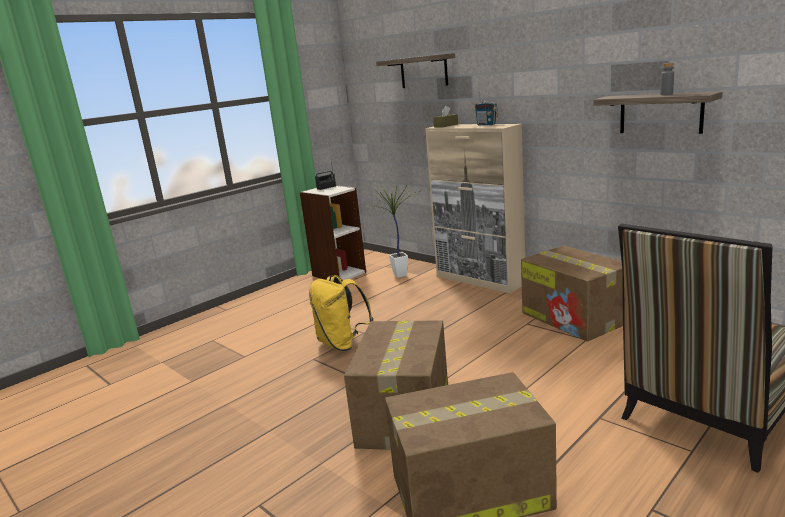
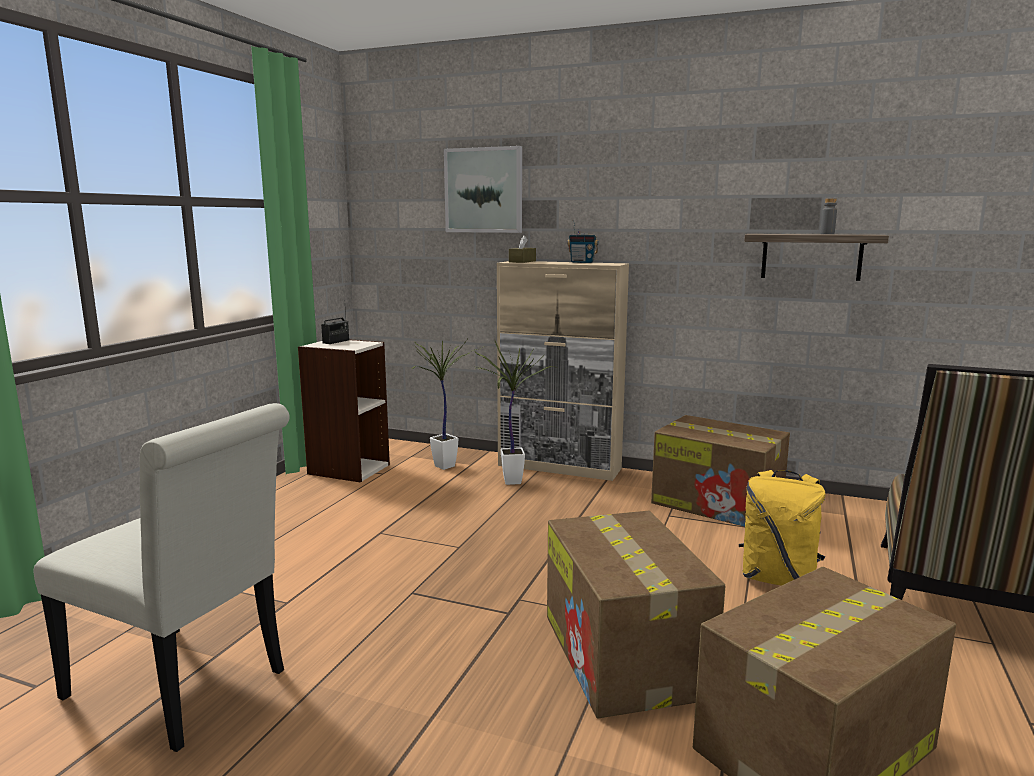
camera: 25 degrees left, 5 degrees down
(168, 396) = (185, 688): none -> white chair
(342, 344) = (440, 565): yellow backpack -> yellow backpack (778, 579)
(423, 71) = (484, 190): shelf -> picture
(433, 290) = (510, 483): none -> potted plant

